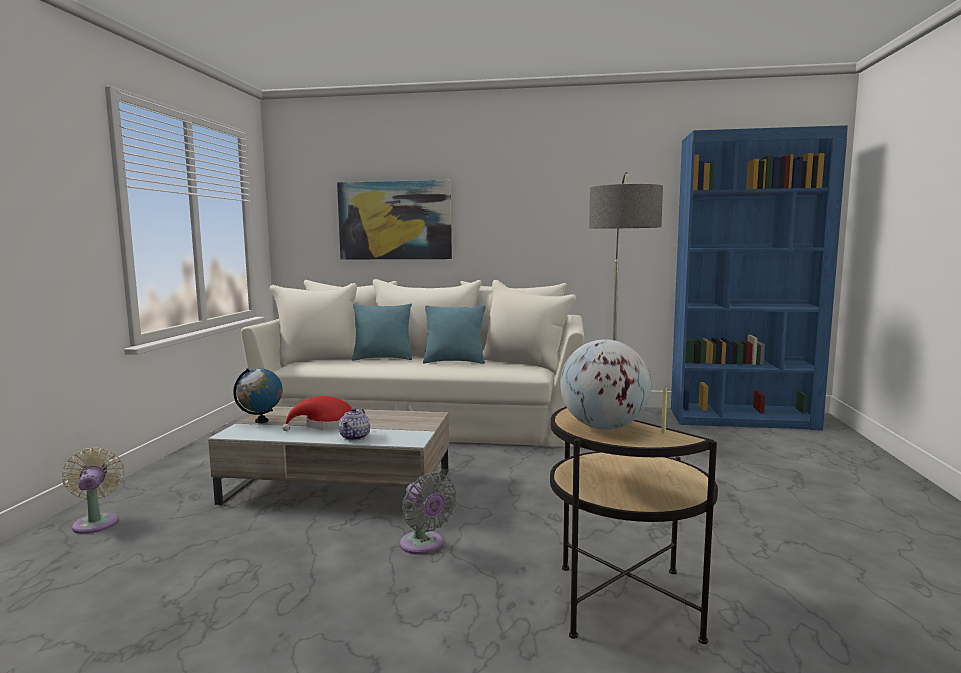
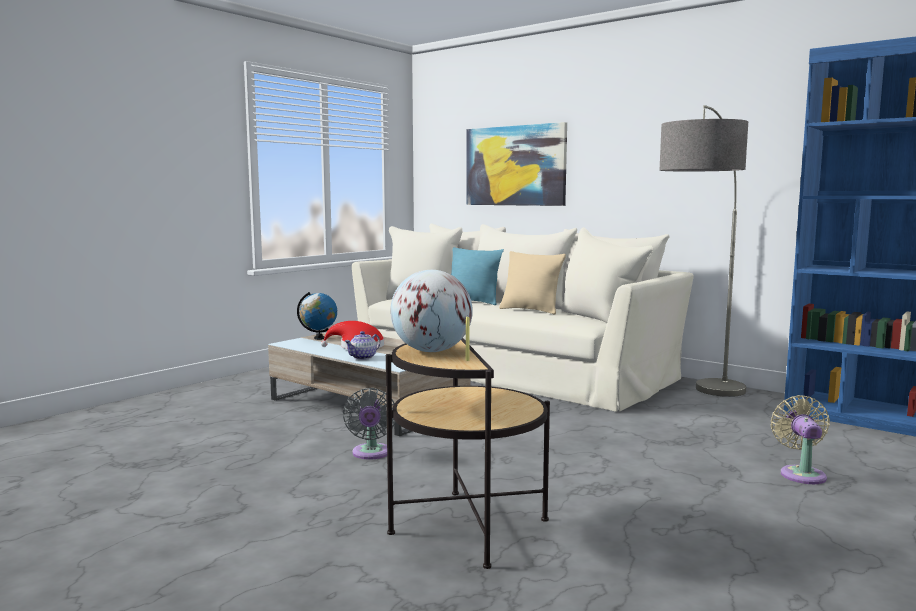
camera: 30 degrees right, 0 degrees up
(96, 522) = (193, 395): beige fan -> beige fan (801, 473)
(454, 362) = (530, 310): turquoise pillow -> beige pillow

